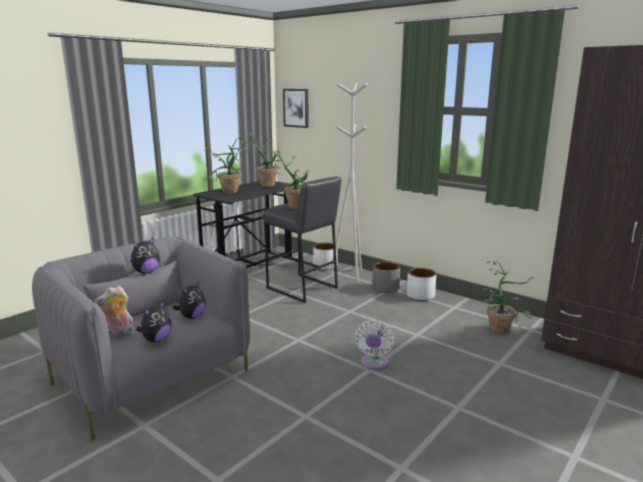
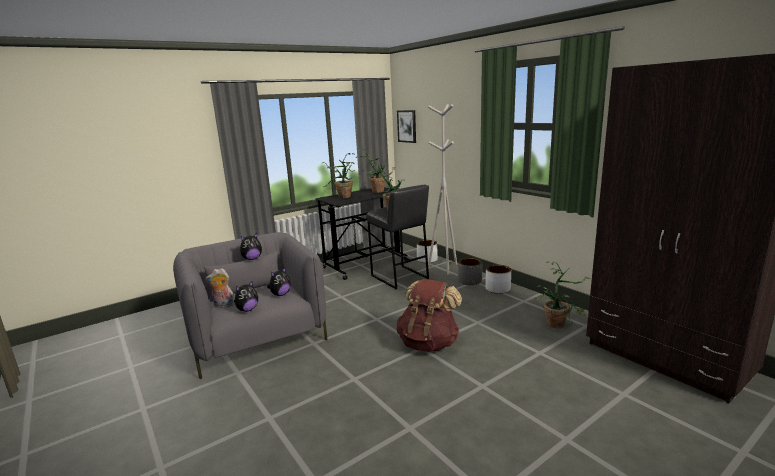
camera: 15 degrees right, 0 degrees up
(374, 364) = (428, 343): white fan -> brown backpack

